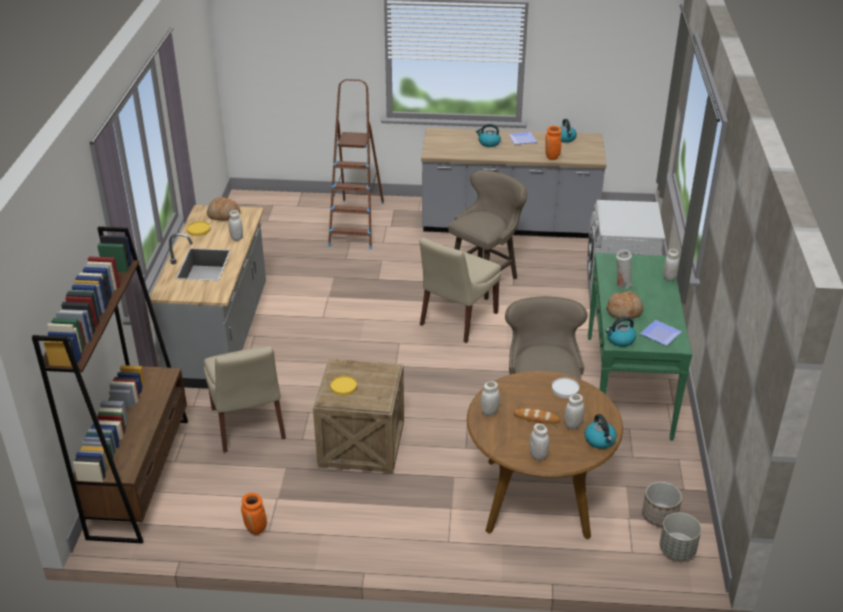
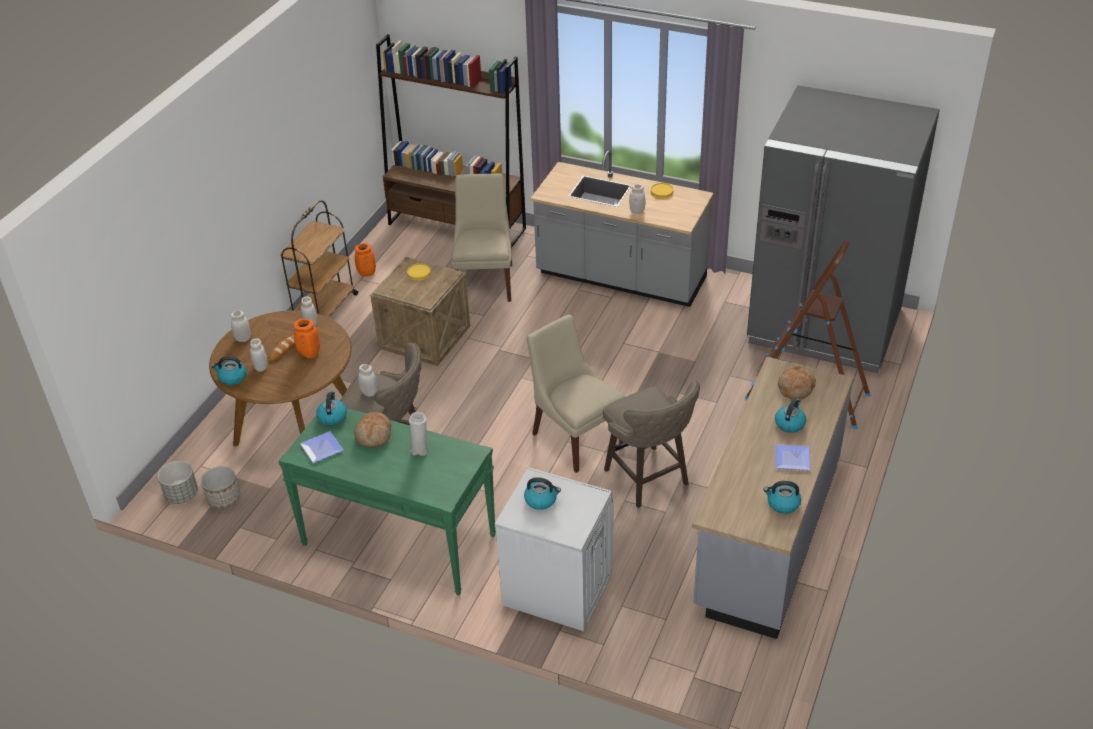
camera: 110 degrees right, 5 degrees up
(223, 215) = (685, 207): bread -> bread (795, 388)
(248, 425) = (485, 281): beige chair -> beige chair turned 90 degrees clockwise
(265, 224) = (824, 326): none -> grey fridge
(340, 543) = (325, 310): none -> brown cart
(552, 157) = (728, 473): orange vase -> orange vase (309, 354)
(565, 389) = (307, 376): white plate -> none
(628, 223) = (541, 500): none -> kettle
(669, 277) = (410, 492): white jar -> white jar (369, 392)

